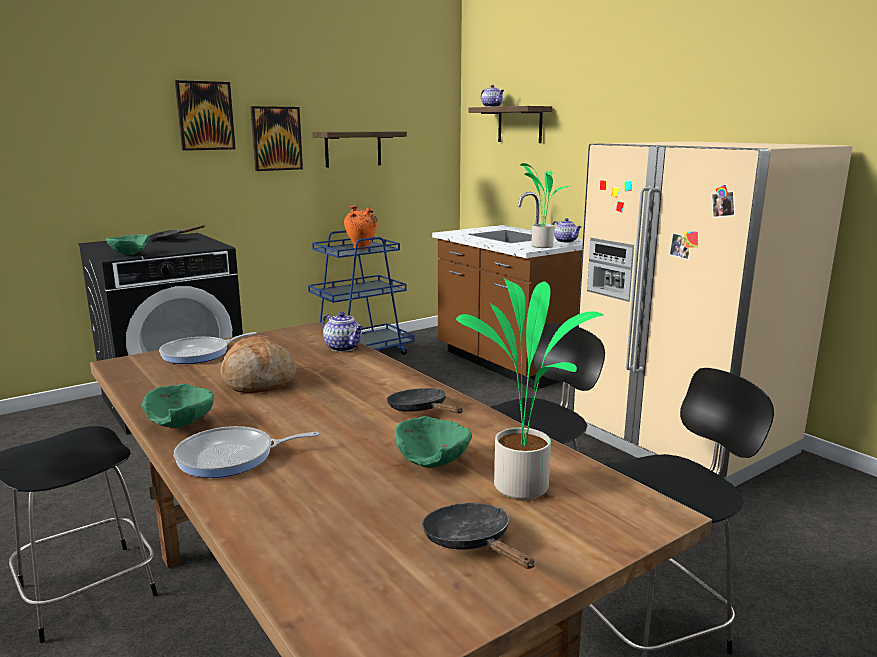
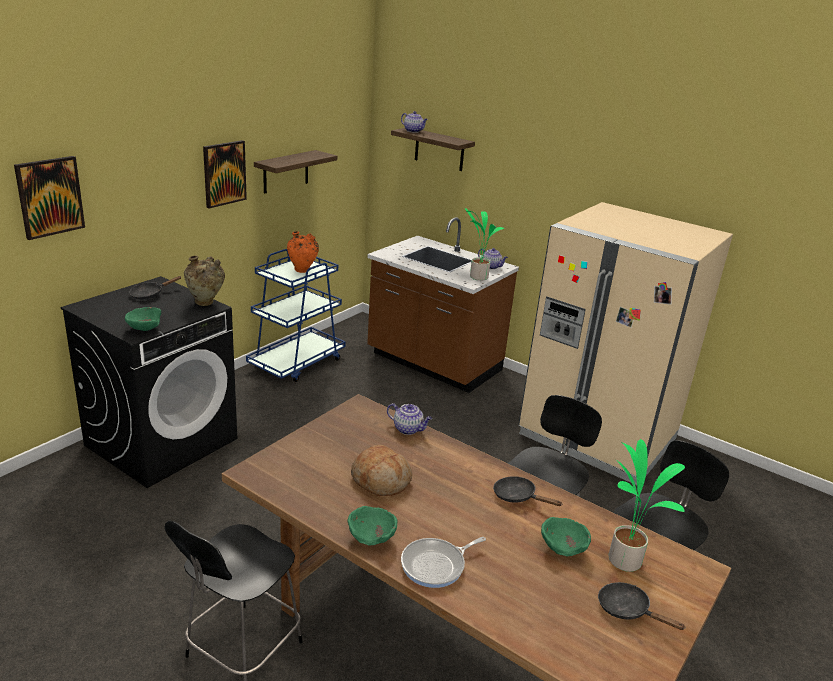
camera: 20 degrees left, 10 degrees up
(199, 354) = (303, 451): frying pan -> none
(205, 116) = (165, 162): picture -> picture (50, 197)
(213, 245) = (206, 303): none -> beige vase

